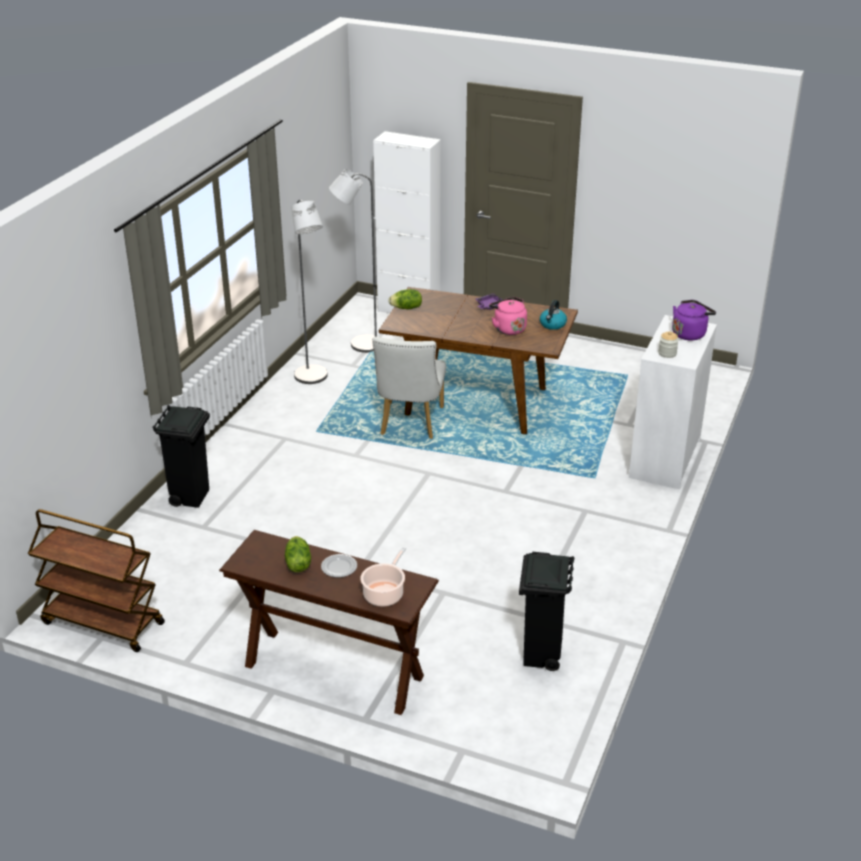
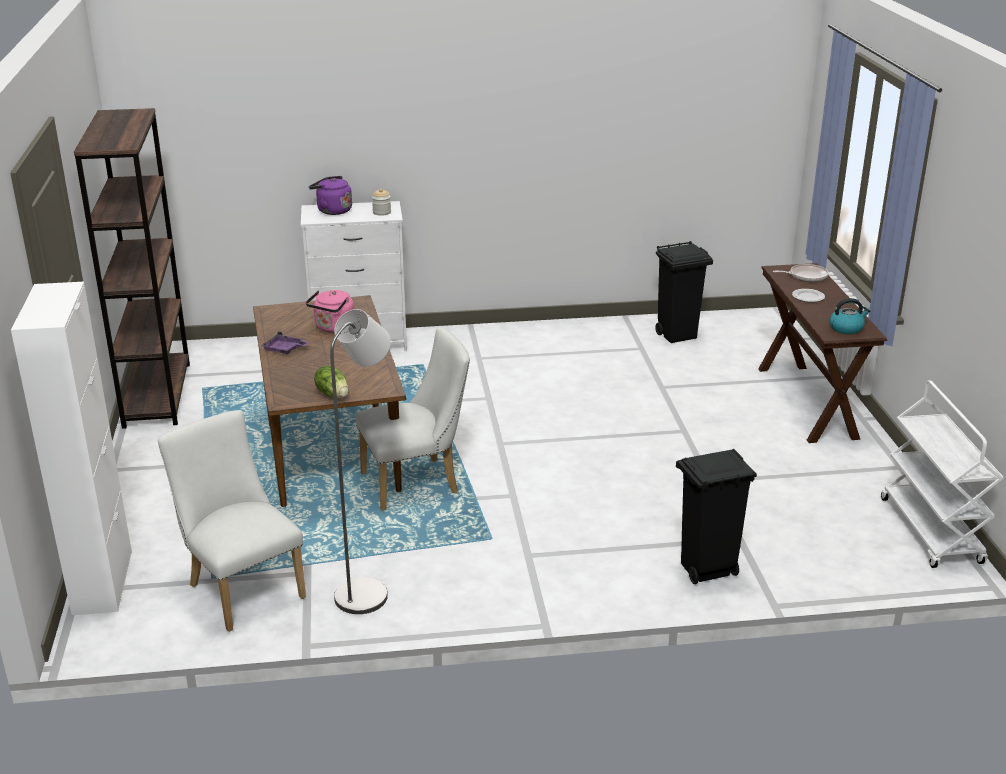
camera: 120 degrees left, 5 degrees down
(102, 623) = (931, 531): brown cart -> white cart
(297, 564) = (830, 312): lettuce -> none
(360, 345) = (241, 588): grey floor lamp -> white chair
(384, 593) = (806, 276): cooking pot -> frying pan
(552, 325) = (303, 310): kettle -> kettle (846, 328)
(630, 357) = (157, 395): none -> brown bookcase

